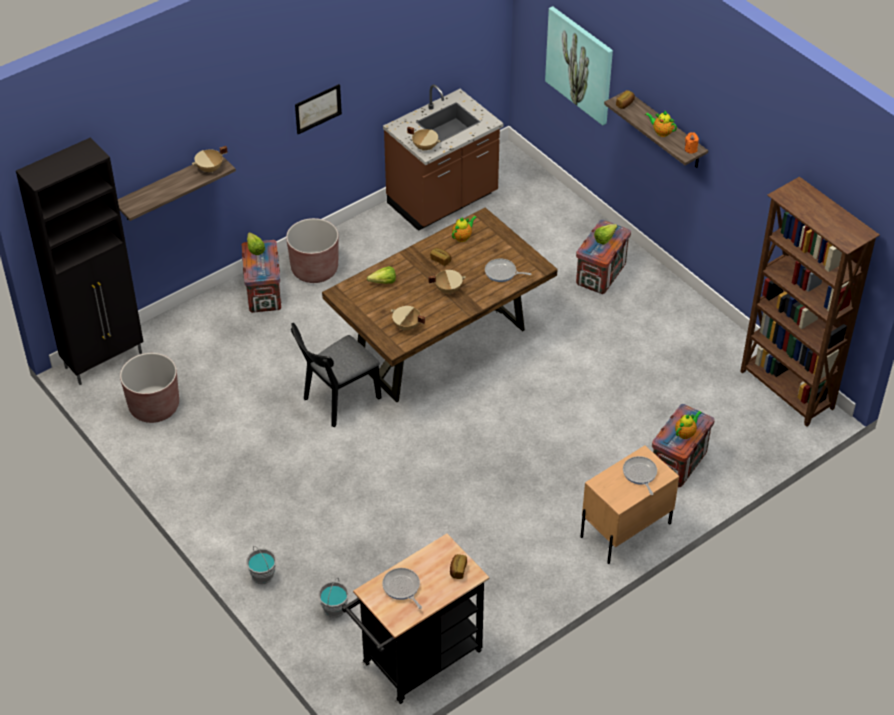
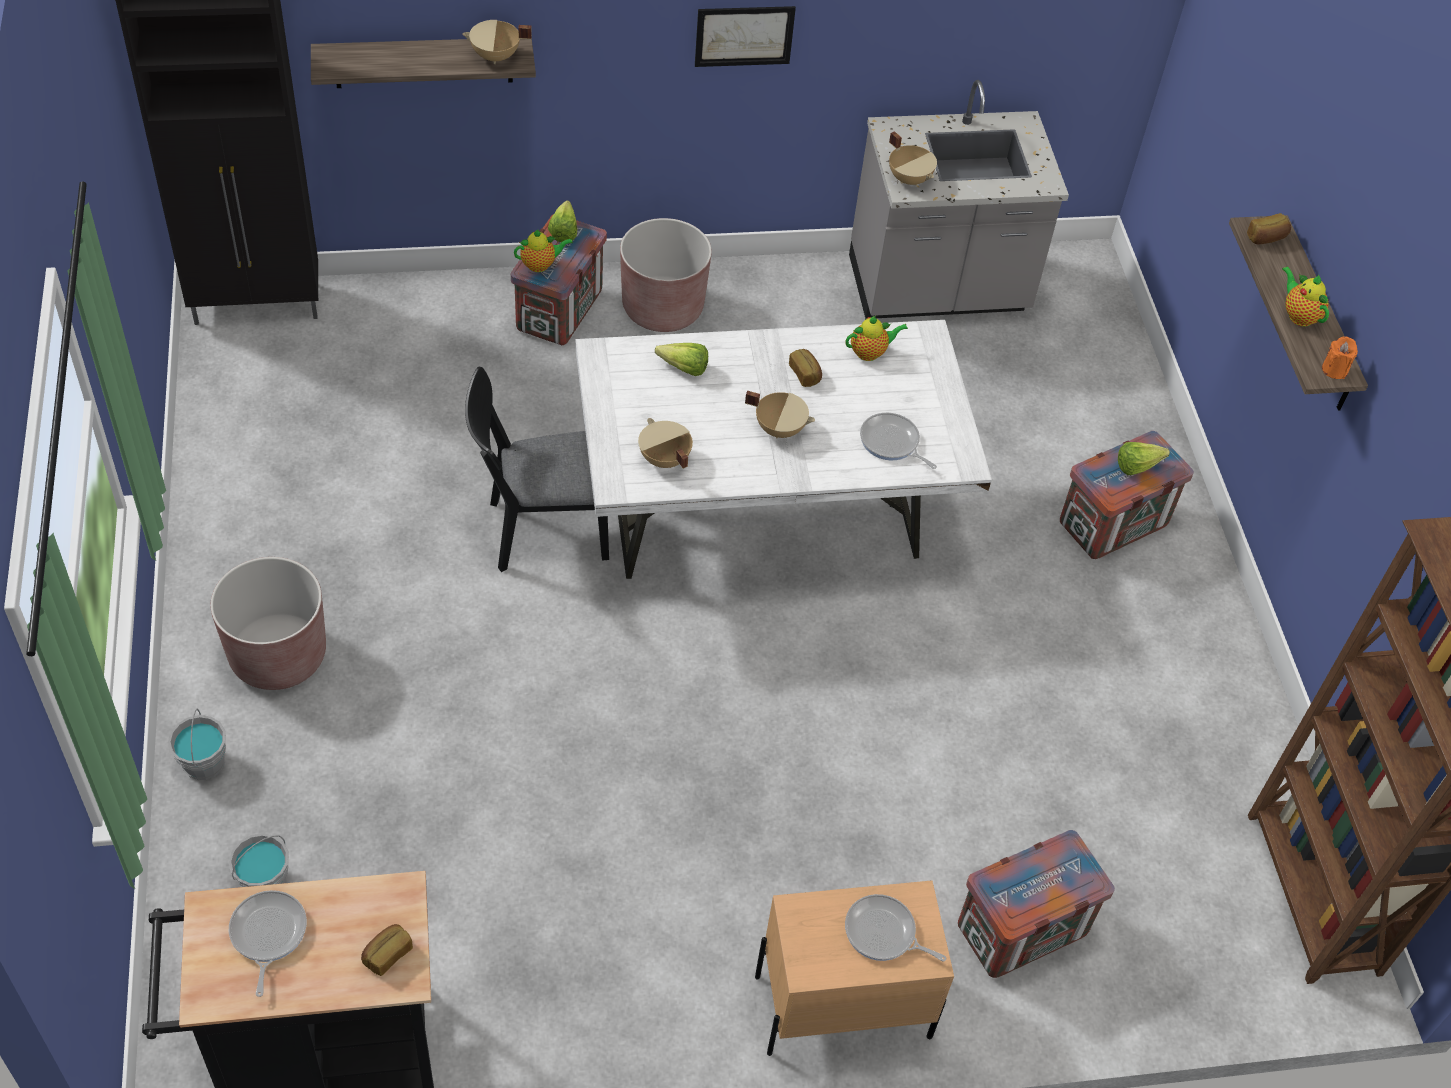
camera: 25 degrees right, 5 degrees up
(154, 406) = (268, 407): brown planter -> brown planter (278, 655)
(440, 347) = (762, 521): brown dining table -> white dining table
(443, 201) = (938, 290): brown counter -> grey counter
(580, 64) = (1238, 141): picture -> none
(640, 474) = (883, 933): frying pan -> frying pan turned 75 degrees counterclockwise
(686, 433) = (1041, 891): teapot -> teapot (541, 265)

